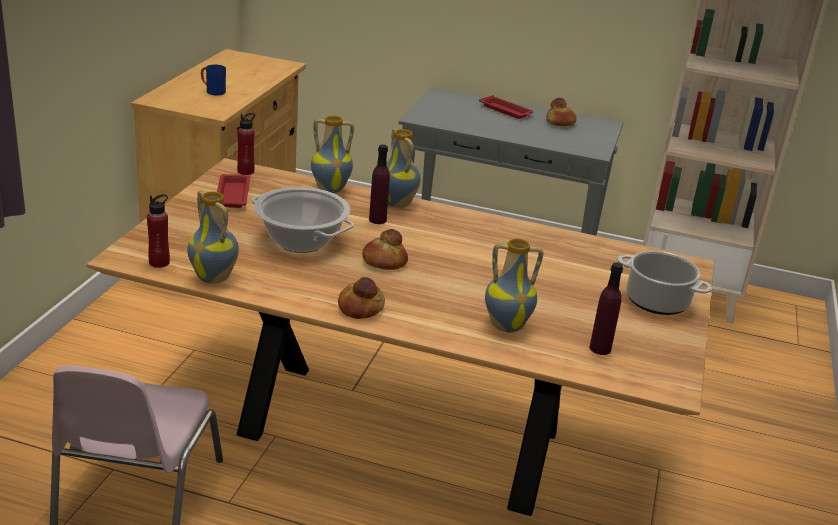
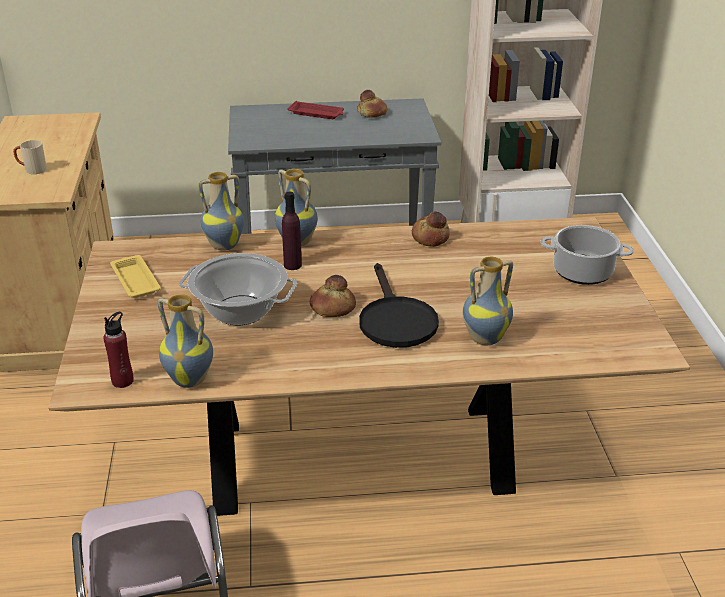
camera: 20 degrees left, 5 degrees up
(212, 91) = (32, 170): blue mug -> beige mug
(233, 194) = (135, 280): red tray -> yellow tray
(246, 171) = (127, 250): red bottle -> none
(361, 308) = (350, 364): bread -> bread (431, 237)
(433, 287) = (395, 320): none -> black frying pan
(600, 348) = (574, 334): purple bottle -> none

